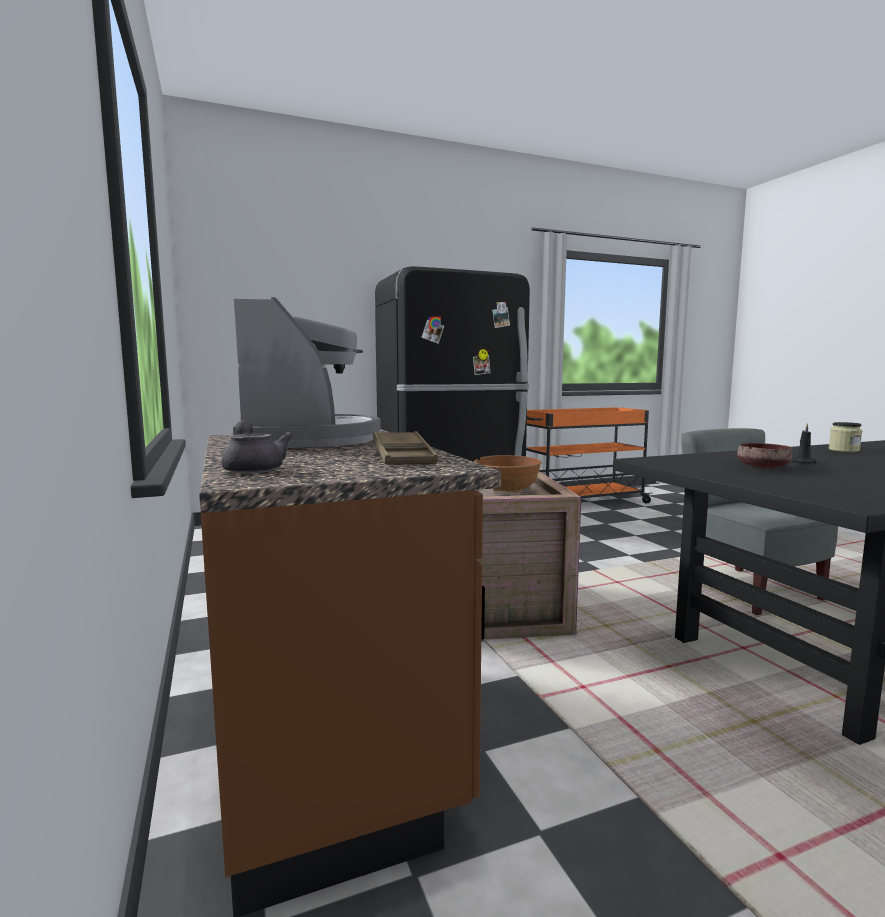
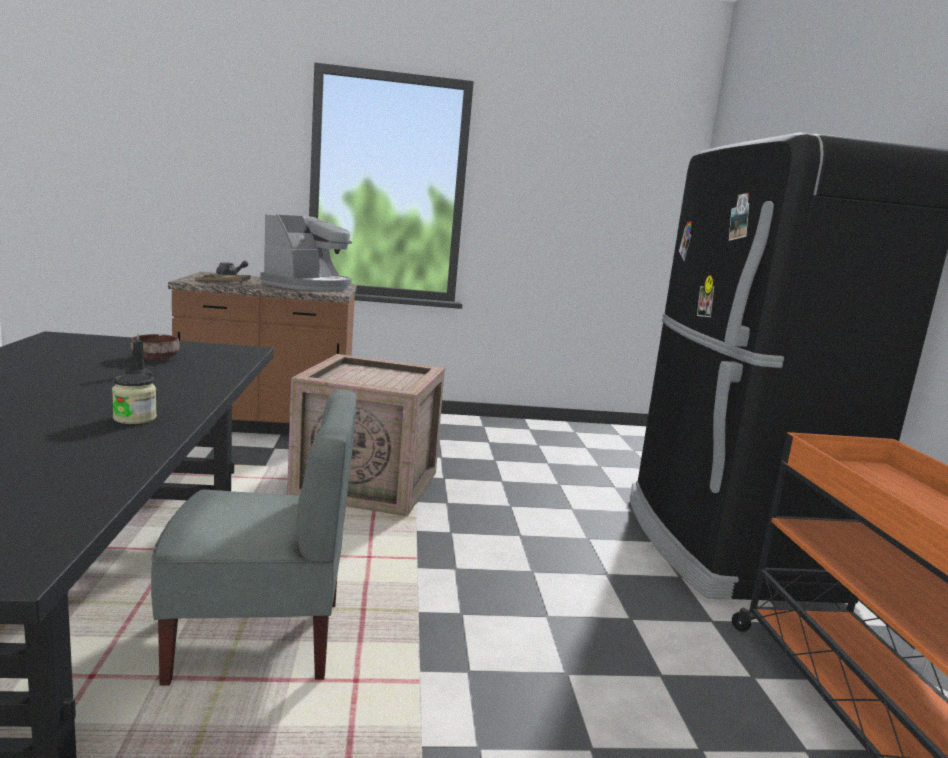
camera: 105 degrees right, 5 degrees up
(306, 439) = (309, 285): coffee machine -> coffee machine turned 60 degrees counterclockwise
(507, 490) = (366, 380): brown bowl -> none

